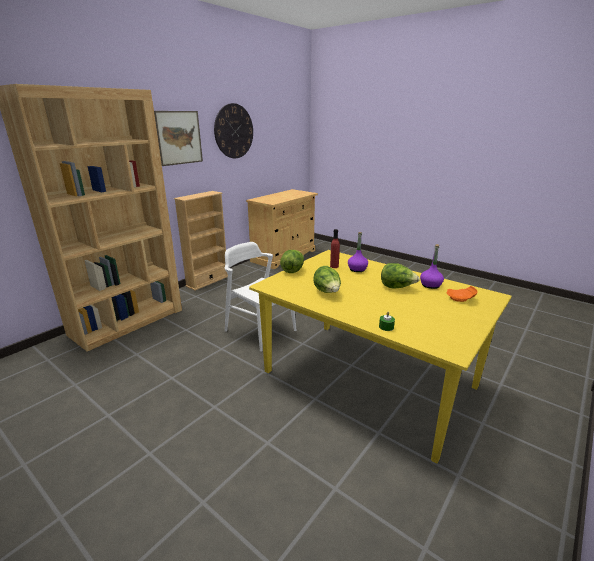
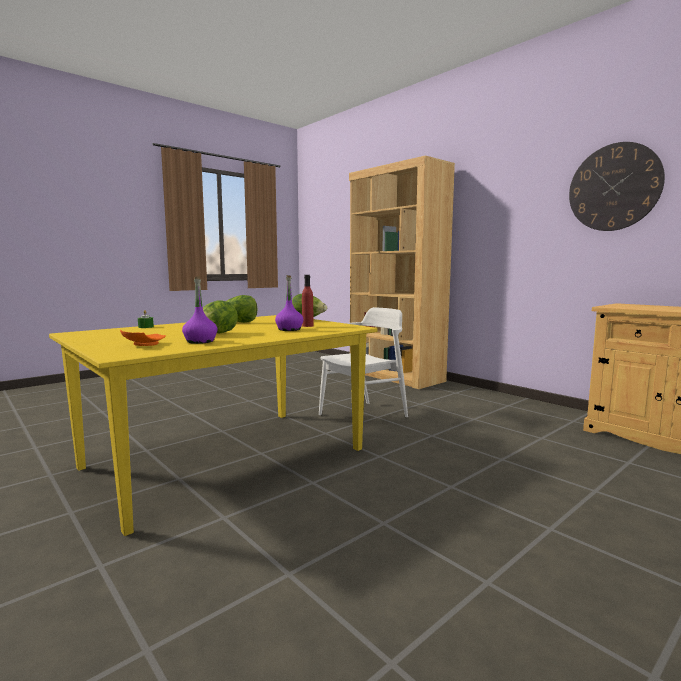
camera: 100 degrees right, 15 degrees down
(179, 137) = (512, 204): picture -> none
(207, 281) = (504, 396): beige bookcase -> none

